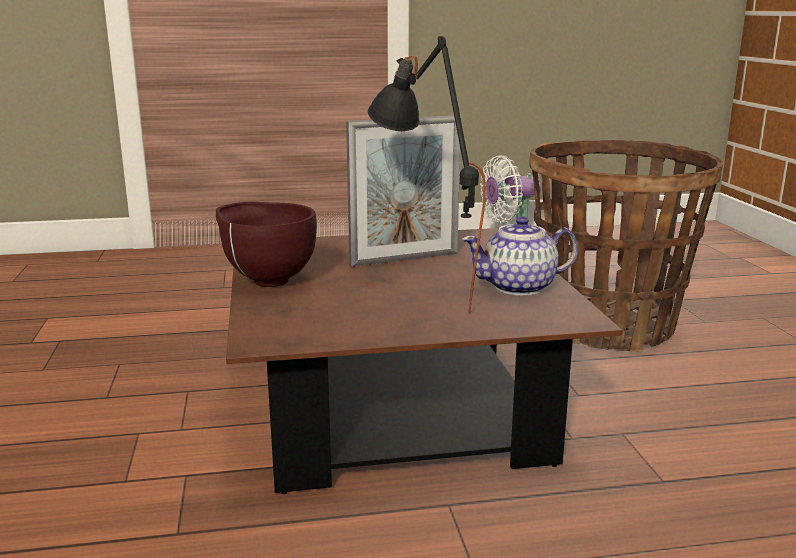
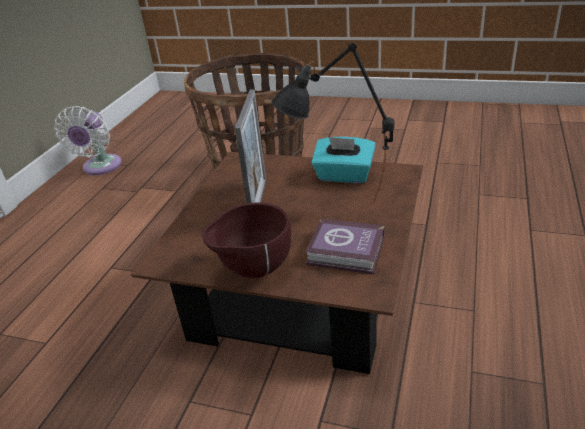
camera: 60 degrees left, 15 degrees up
(334, 316) = (347, 253): none -> book
(519, 287) = (344, 176): teapot -> turquoise tissue box

